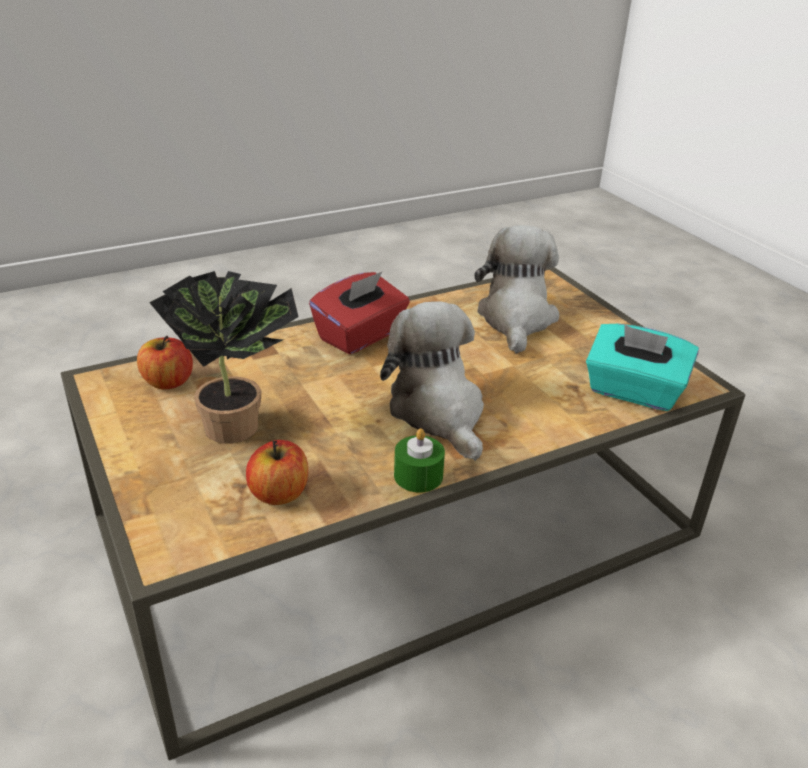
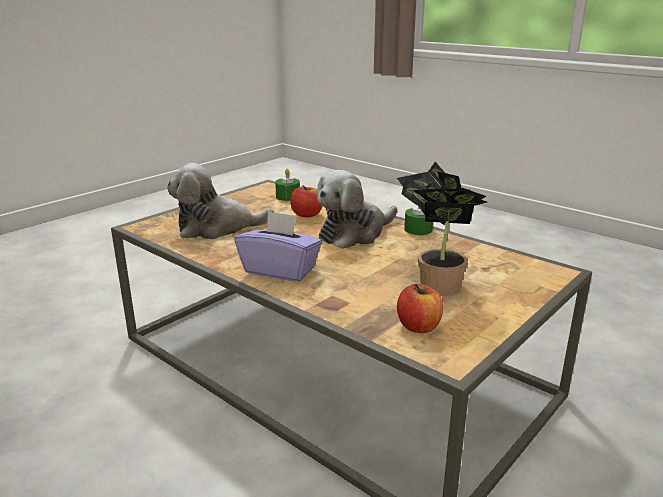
camera: 110 degrees left, 10 degrees down
(279, 493) = (476, 257): apple -> apple (307, 215)
(361, 336) = (280, 270): red tissue box -> purple tissue box
(633, 392) = (288, 196): turquoise tissue box -> green candle

